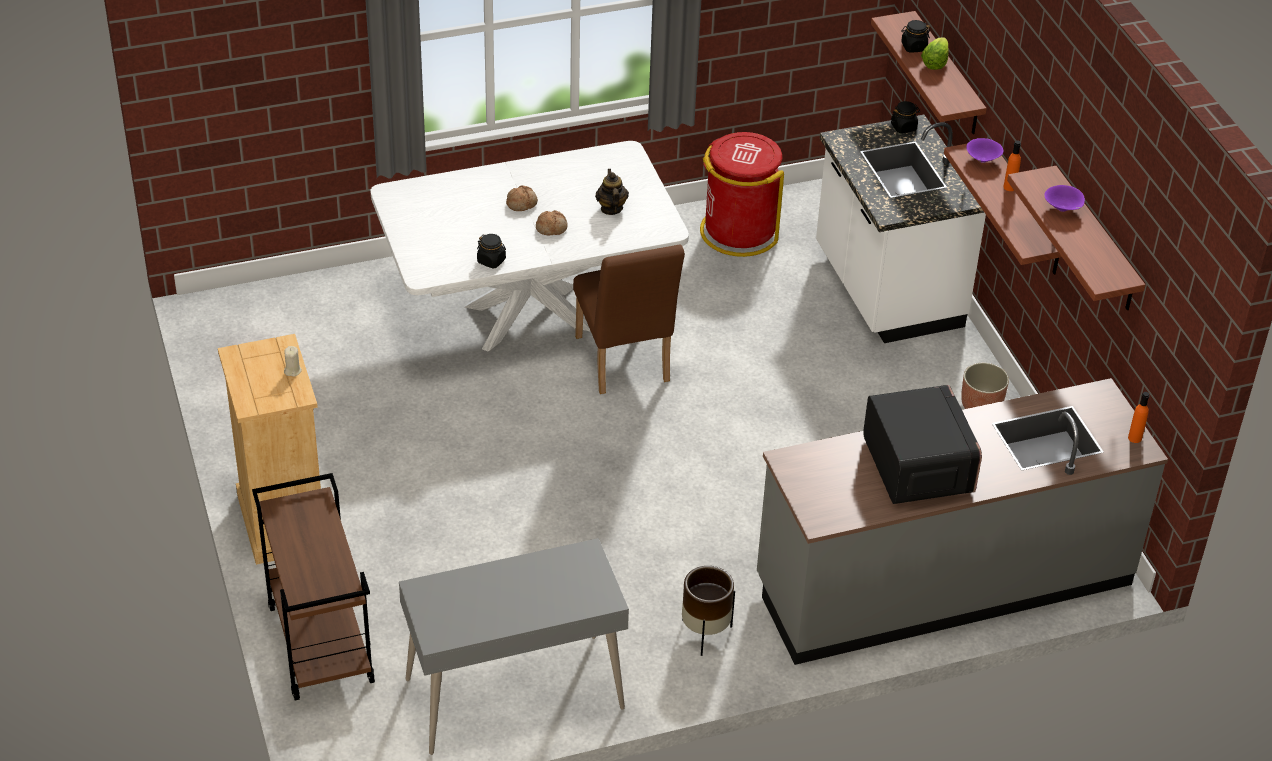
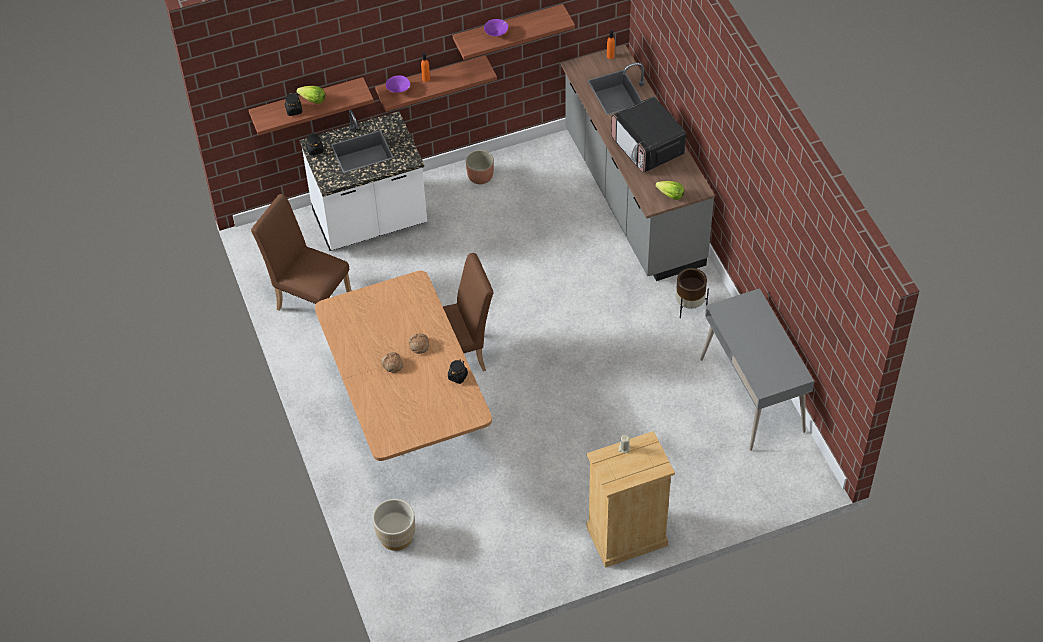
camera: 90 degrees left, 10 degrees up
(319, 643) = (729, 500): brown cart -> none
(337, 300) = (396, 536): none -> beige planter
(529, 316) = (408, 416): white dining table -> brown dining table
(611, 208) = (395, 313): teapot -> none
(738, 232) = (310, 300): red trash can -> brown chair
(807, 484) = (670, 195): none -> lettuce
(917, 466) = (647, 147): microwave -> microwave turned 105 degrees counterclockwise

